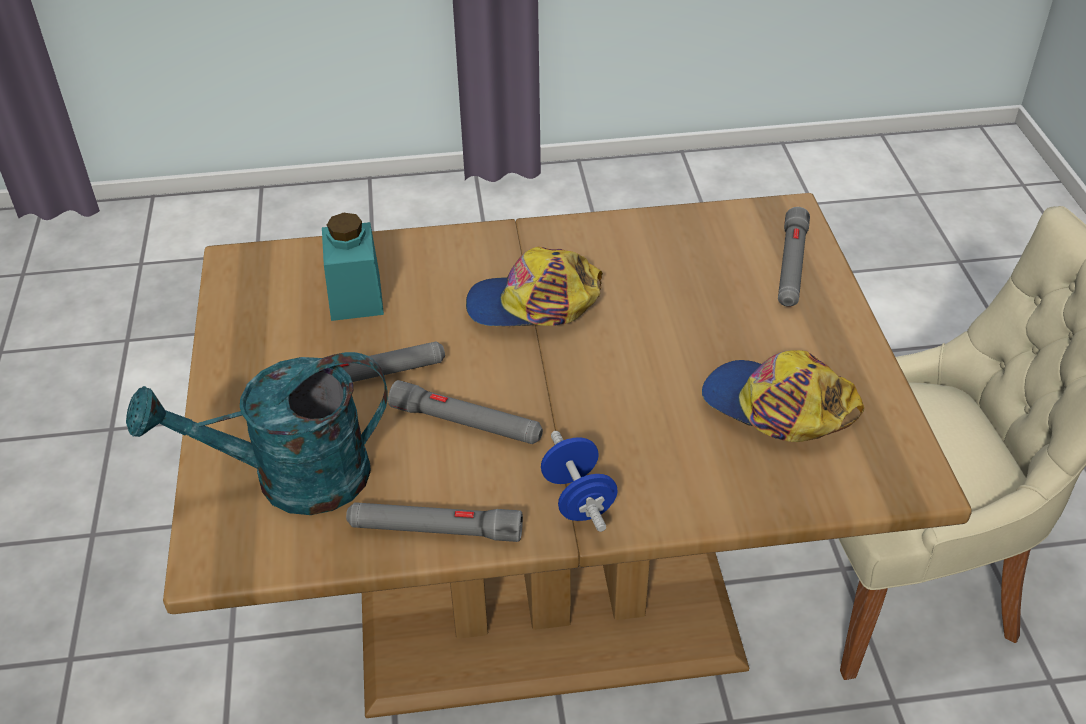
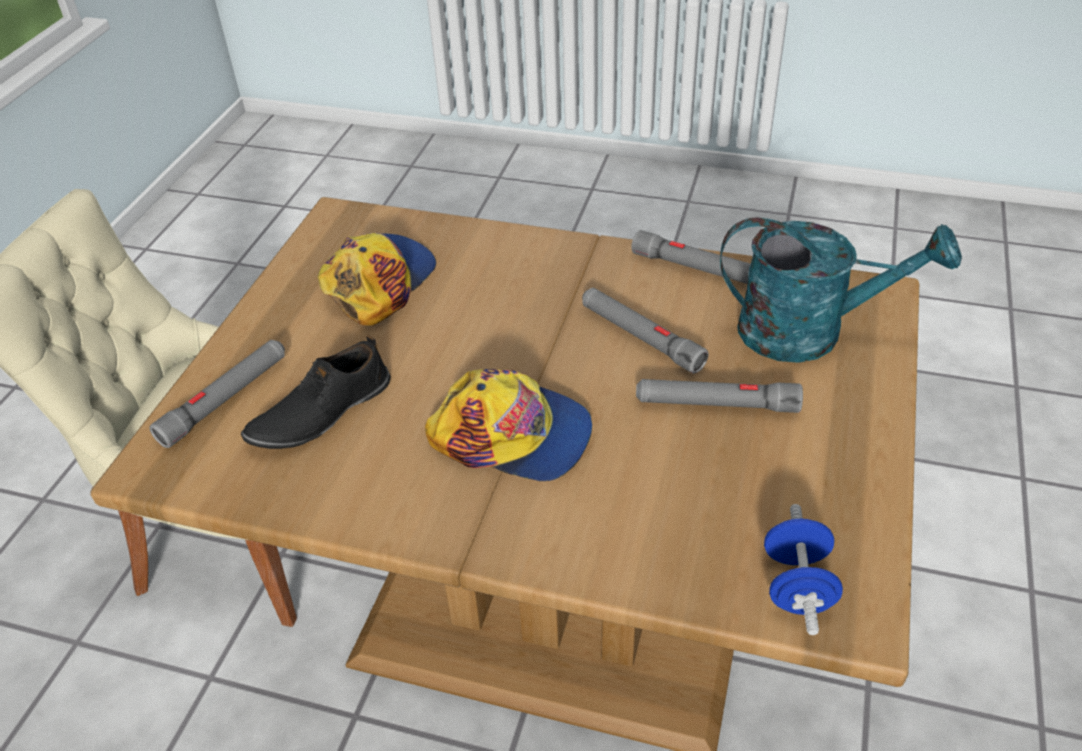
camera: 155 degrees left, 0 degrees up
(355, 296) = (707, 508): turquoise jar -> none
(578, 499) = (580, 262): blue dumbbell -> blue dumbbell (797, 586)
(704, 278) = (320, 412): none -> black shoe
(777, 408) = (378, 282): cap -> cap turned 120 degrees counterclockwise

